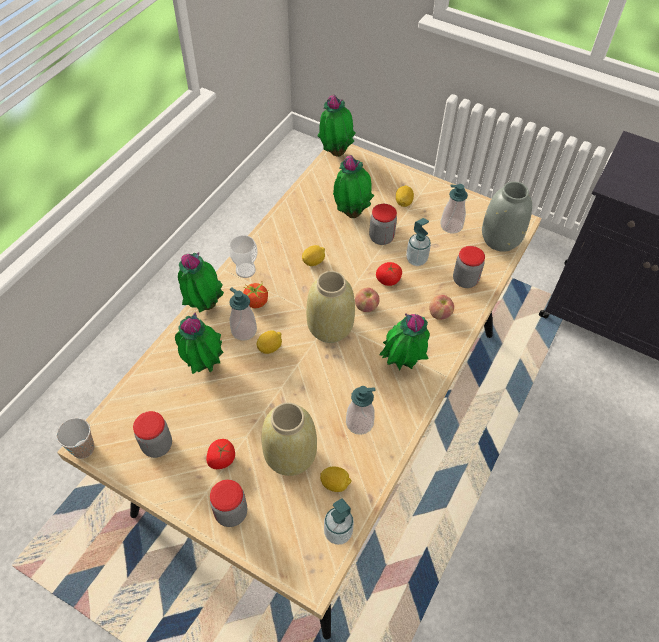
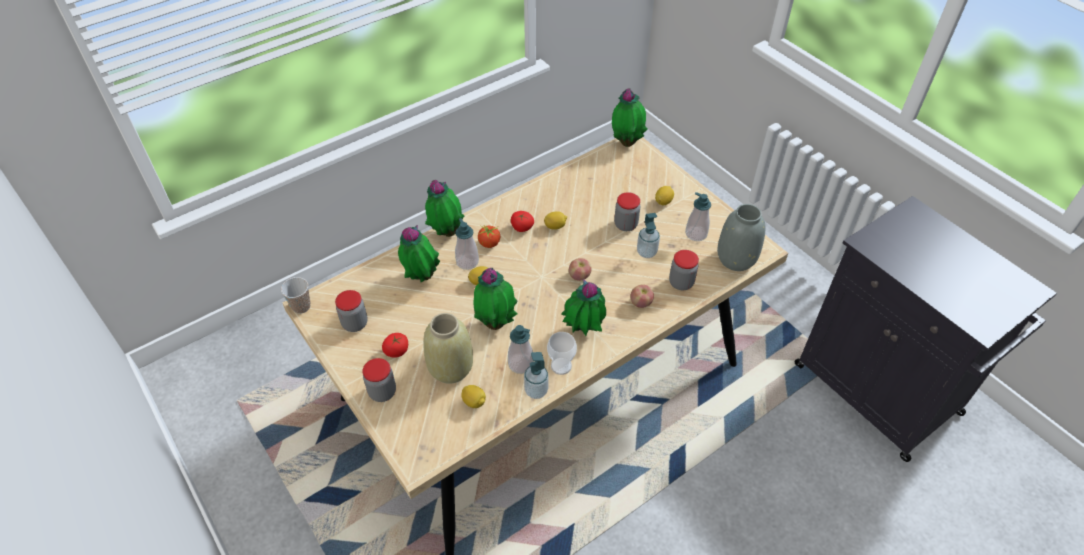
camera: 25 degrees right, 5 degrees down
(245, 270) = (495, 216): cup -> cup (561, 366)
(330, 328) = (538, 283): beige vase -> none
(338, 532) = (455, 438): soap dispenser -> soap dispenser (536, 391)
(351, 213) = (611, 196): potted plant -> potted plant (496, 323)
(388, 280) = (611, 261): tomato -> tomato (521, 228)

